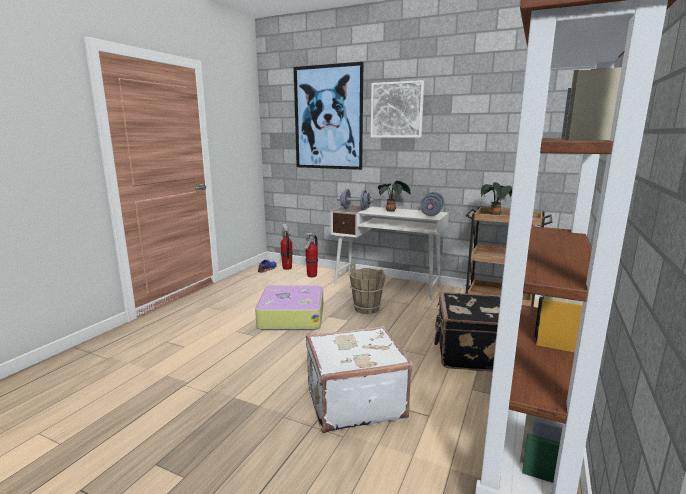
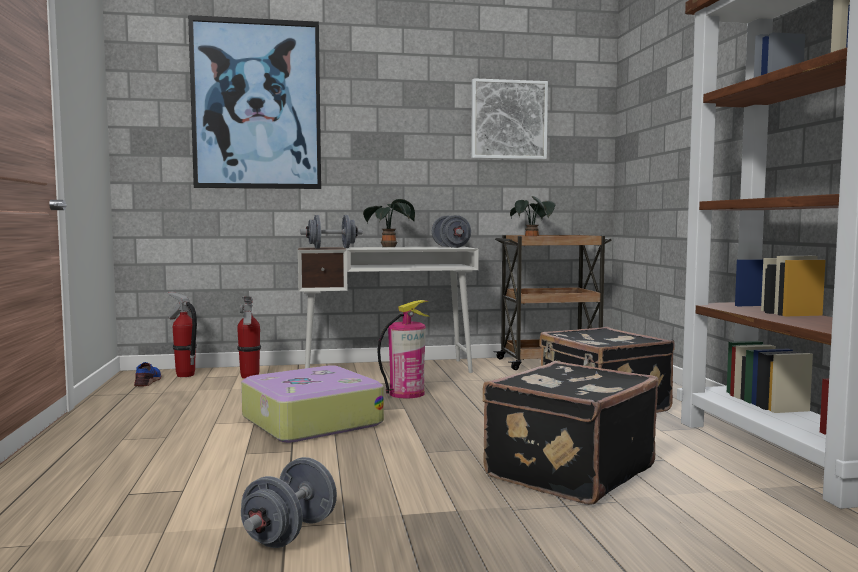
camera: 35 degrees left, 10 degrees down
(181, 389) = (290, 533): none -> grey dumbbell
(354, 401) = (566, 471): white suitcase -> black suitcase
(367, 308) = (406, 393): brown bucket -> fire extinguisher
(397, 110) = (376, 98): picture -> picture (508, 120)

